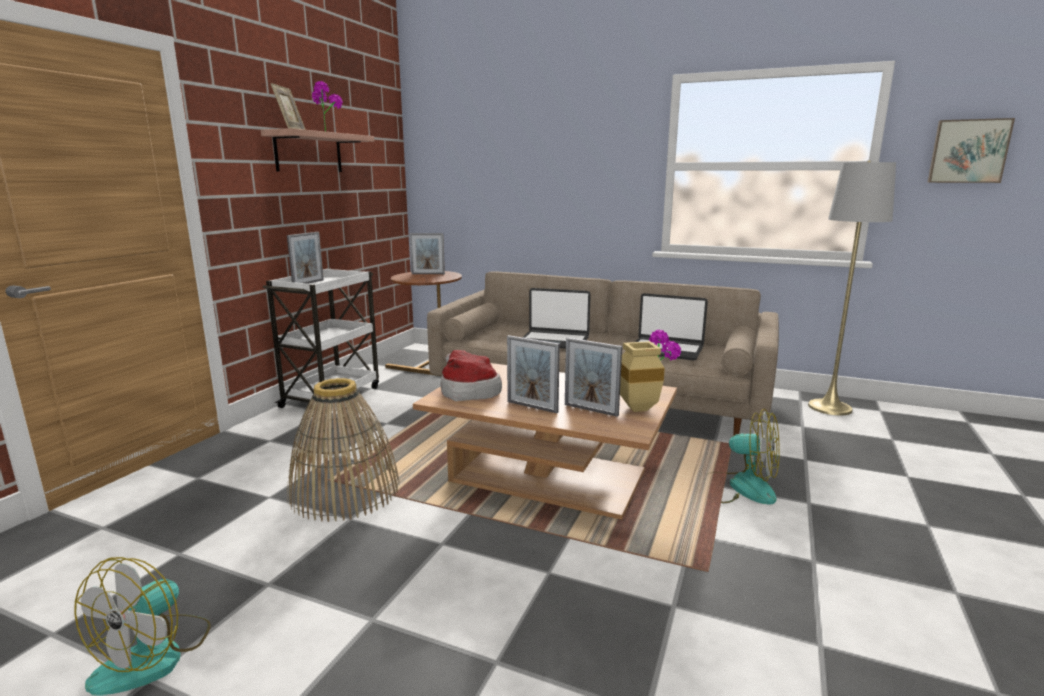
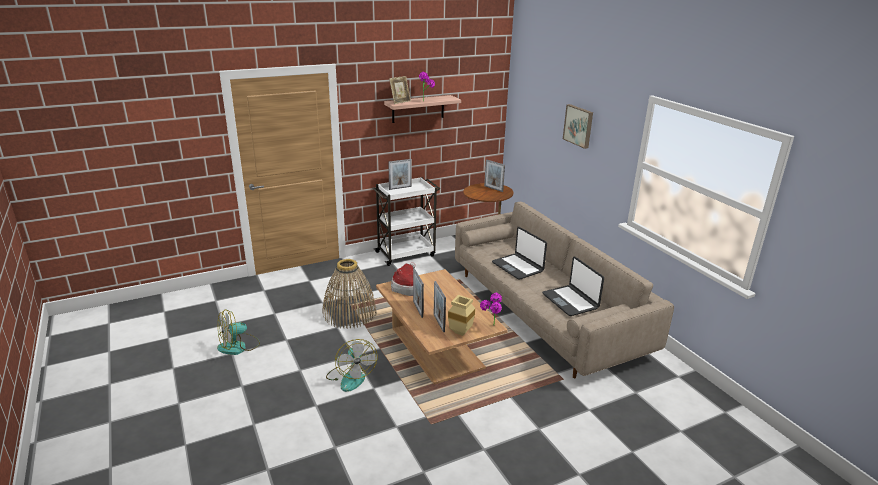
camera: 40 degrees right, 10 degrees up
(740, 487) = (519, 402): fan -> fan (351, 377)
(830, 407) = (688, 391): grey floor lamp -> none
(968, 151) = (834, 233): picture -> picture (579, 126)

